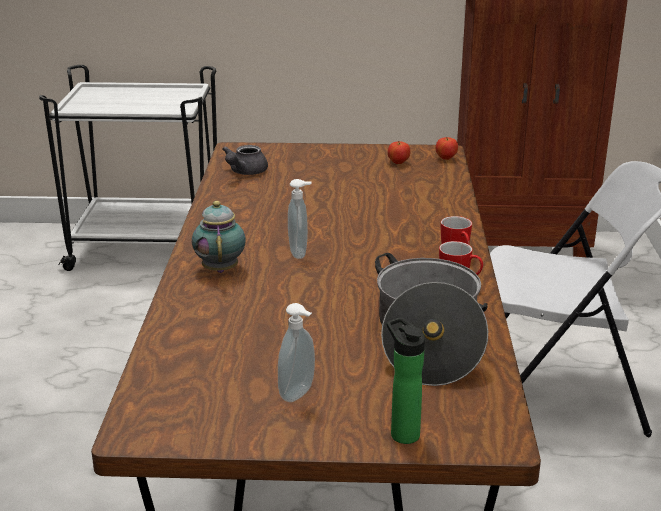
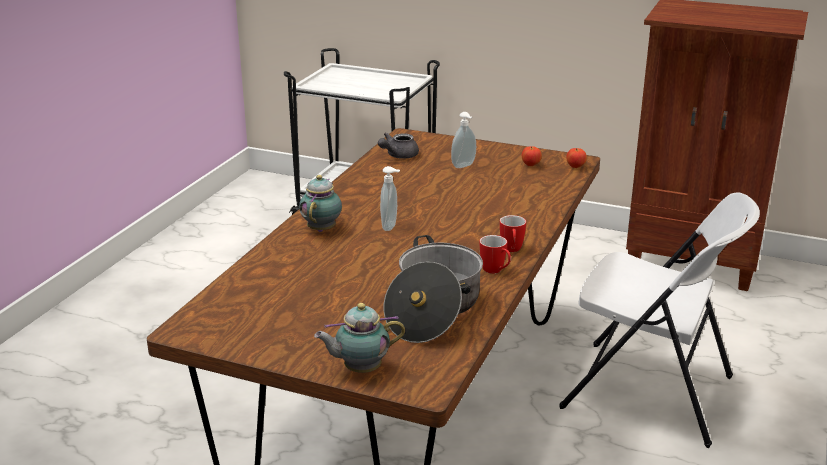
camera: 20 degrees right, 0 degrees up
(299, 394) = (308, 328): soap dispenser -> soap dispenser (464, 166)
(402, 433) = (360, 369): bottle -> teapot

